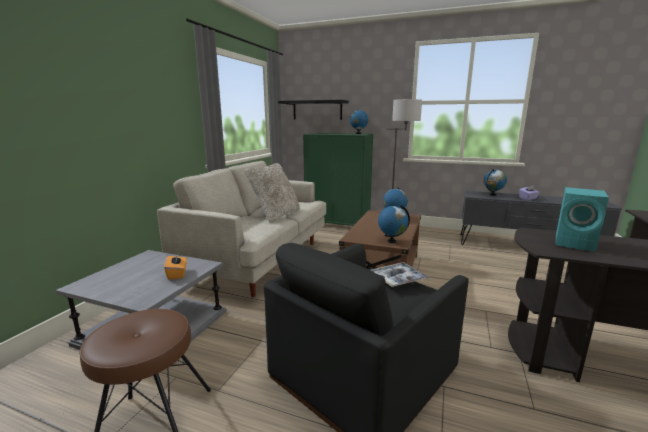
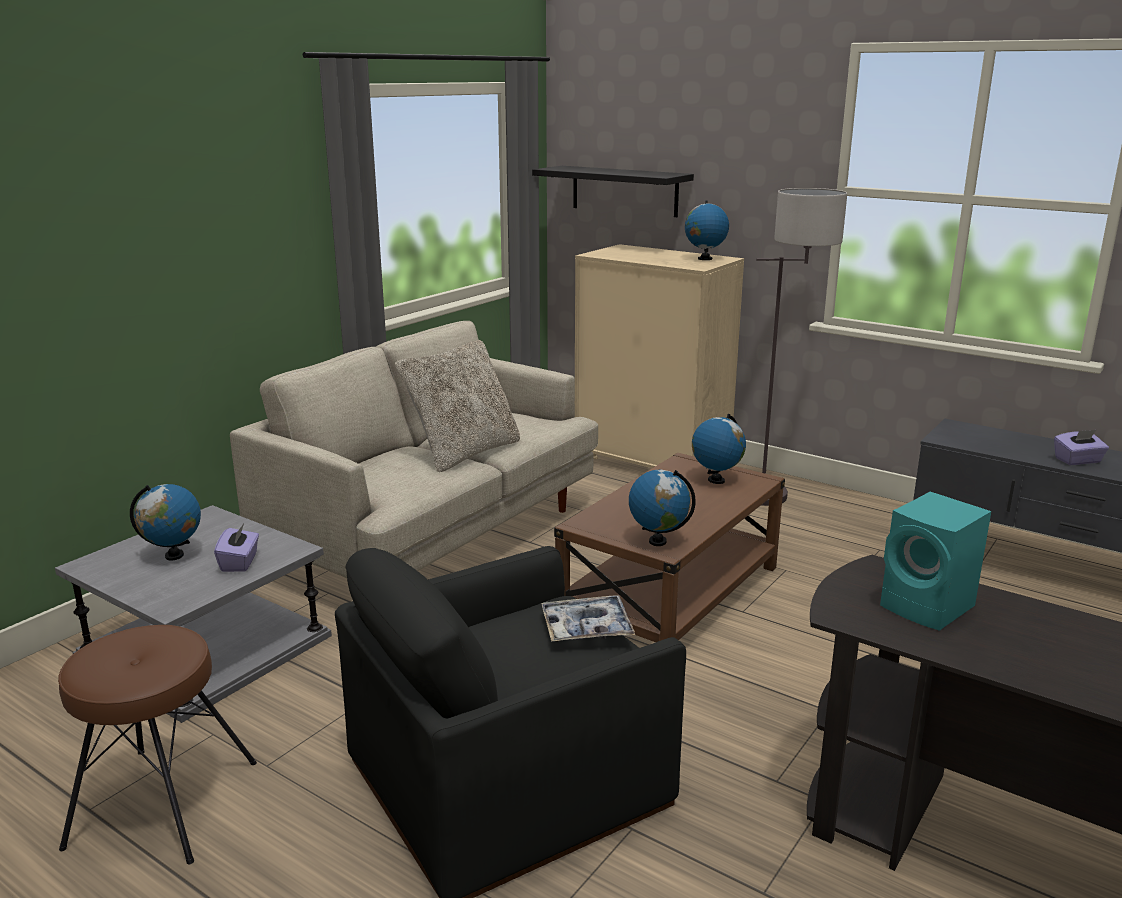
camera: 15 degrees right, 5 degrees up
(177, 274) = (240, 562): orange tissue box -> purple tissue box
(338, 223) = (652, 462): green cabinet -> beige cabinet
(493, 195) = (998, 441): globe -> globe (174, 556)

